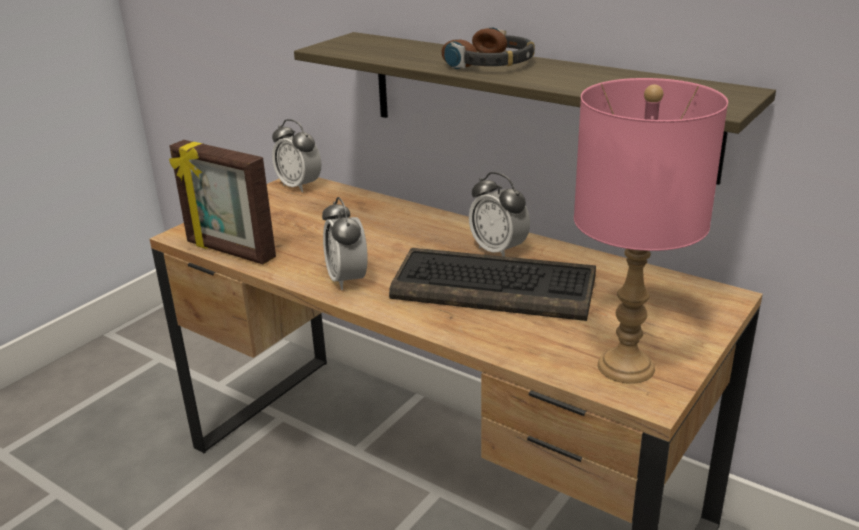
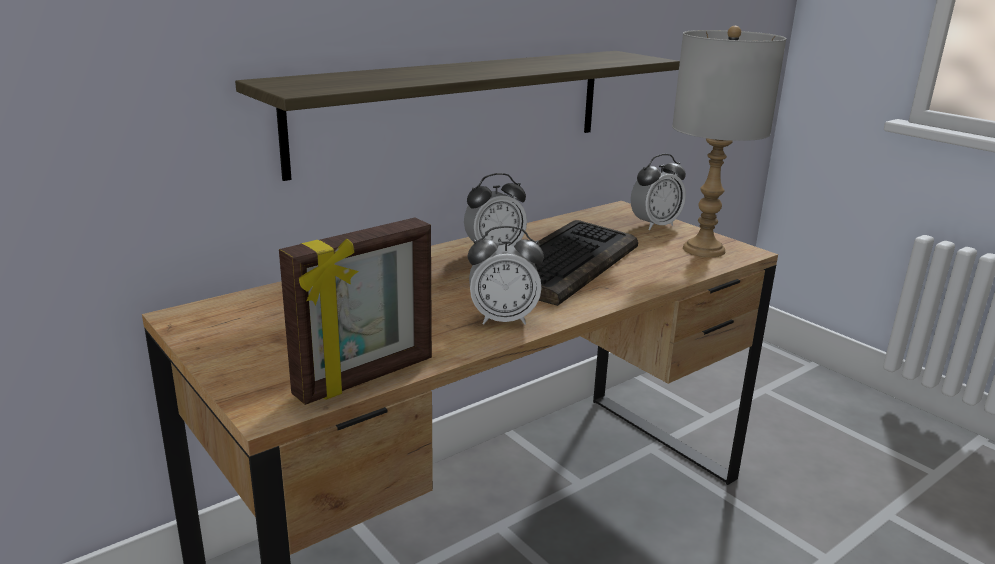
camera: 75 degrees left, 5 degrees down
(299, 186) = (206, 316): alarm clock -> alarm clock (655, 225)
(492, 63) = (467, 69): headphones -> none
(627, 366) = (704, 249): pink table lamp -> grey table lamp

